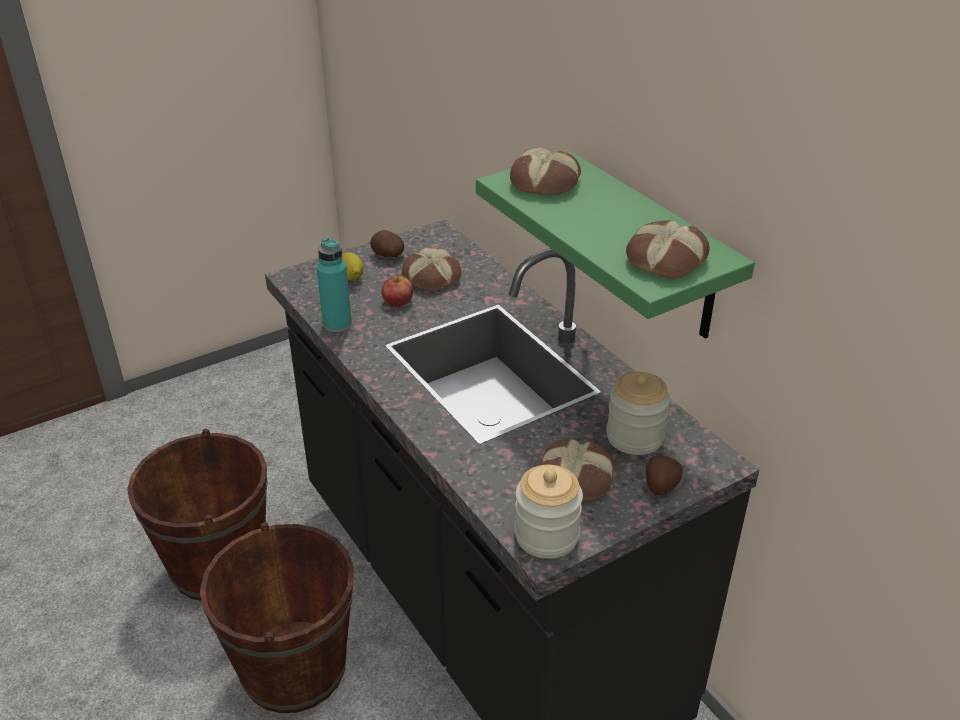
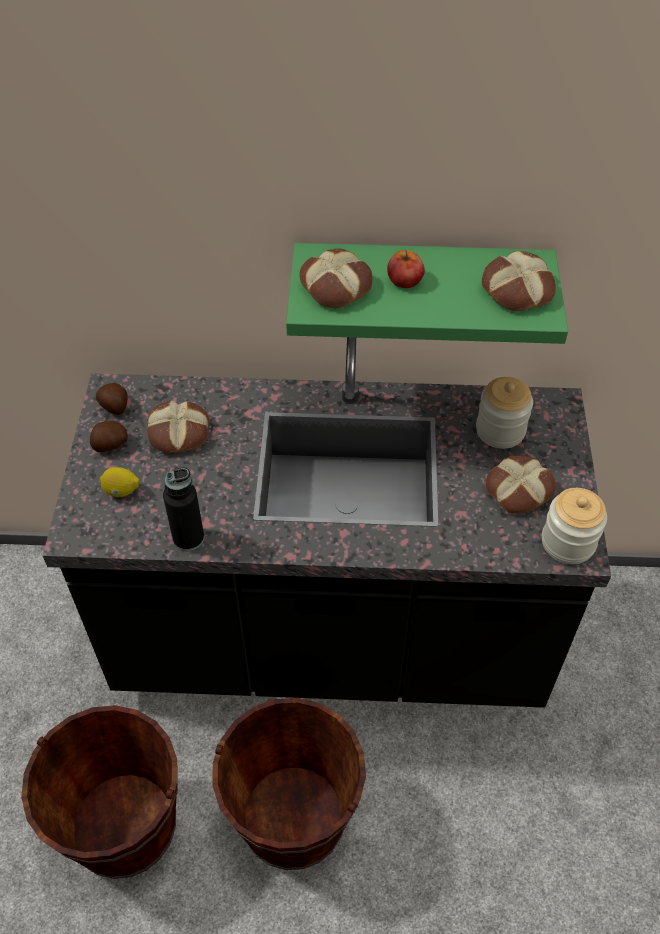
camera: 55 degrees left, 15 degrees up
(337, 324) = (188, 538): turquoise bottle -> black bottle
(397, 301) = (193, 476): apple -> apple (404, 279)
(660, 486) = (561, 449): potato -> potato (115, 407)

